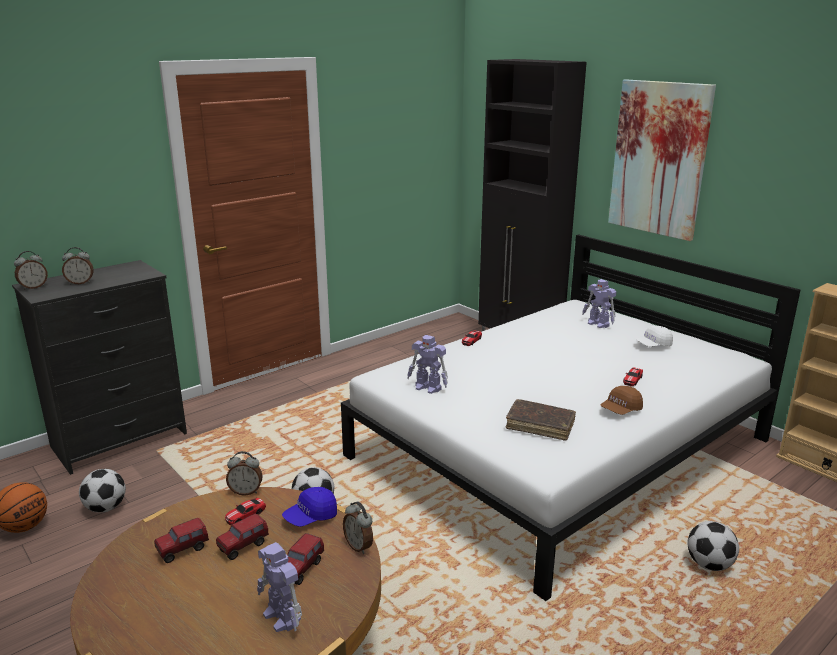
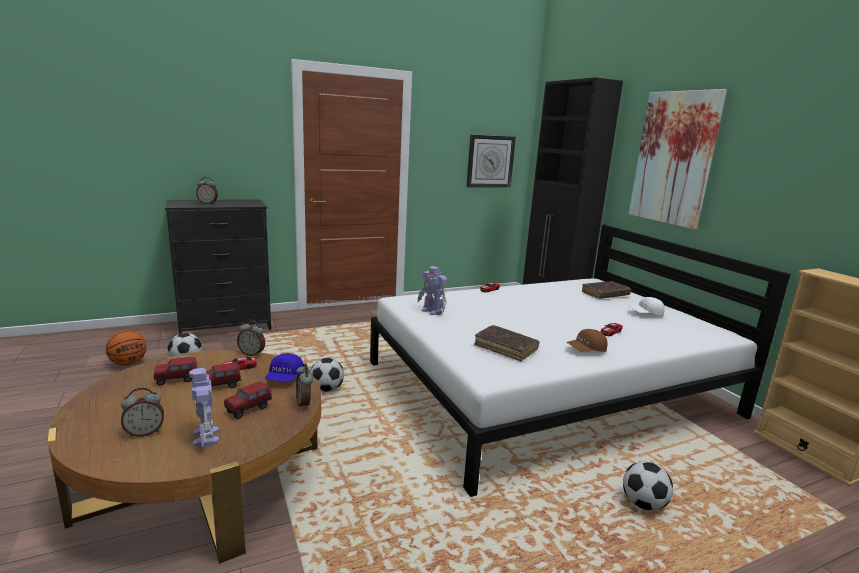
camera: 15 degrees right, 5 degrees down
(33, 287) = (177, 202): alarm clock -> alarm clock (145, 432)
(311, 517) = (284, 378): blue cap -> blue cap turned 60 degrees counterclockwise
(418, 159) = (490, 161): none -> wall clock
(598, 324) = (605, 294): toy robot -> brown book

